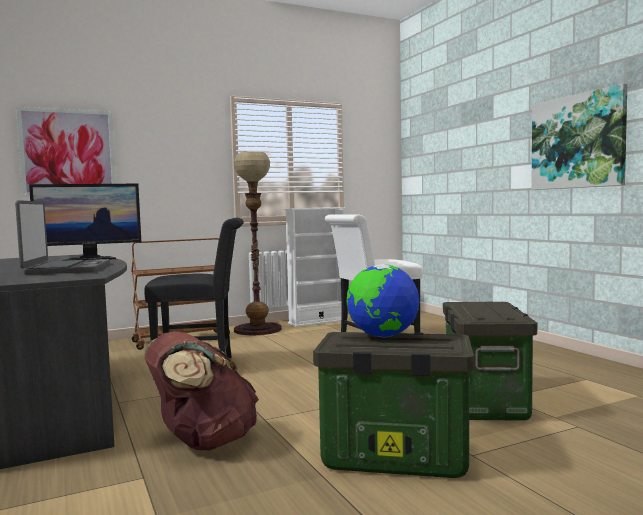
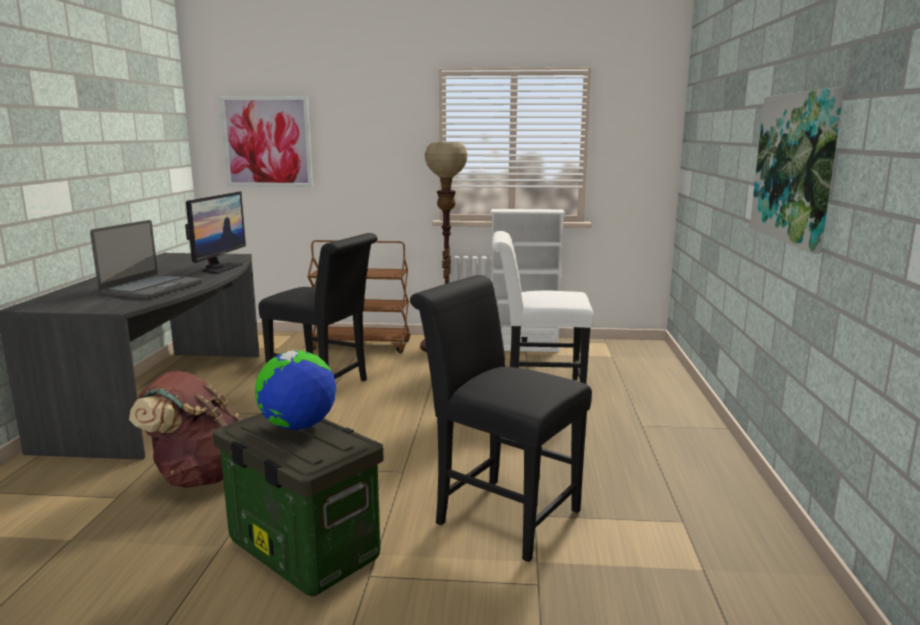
camera: 30 degrees right, 10 degrees up
(90, 259) = (219, 268): monitor -> monitor turned 90 degrees counterclockwise
(483, 402) = (499, 513): storage box -> black chair

